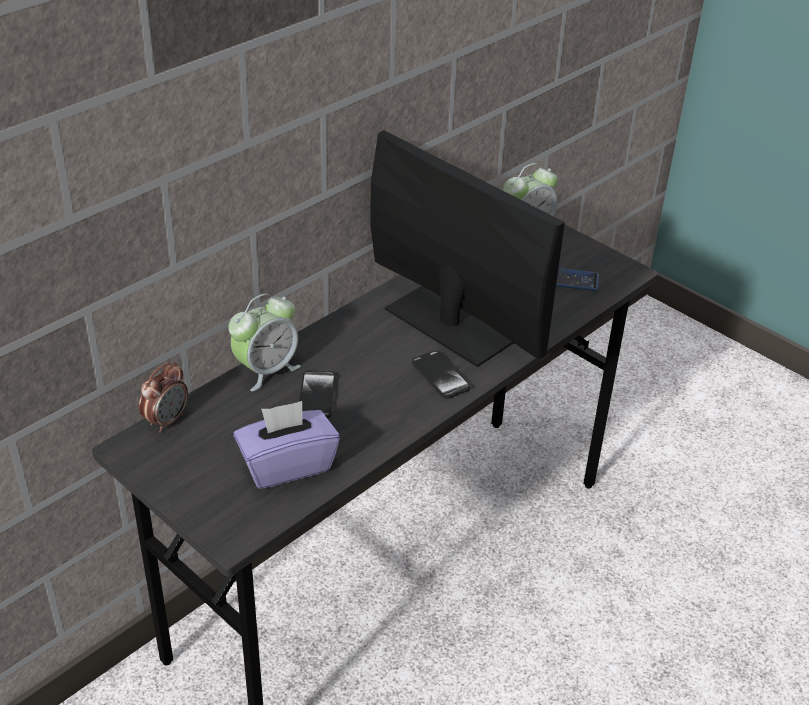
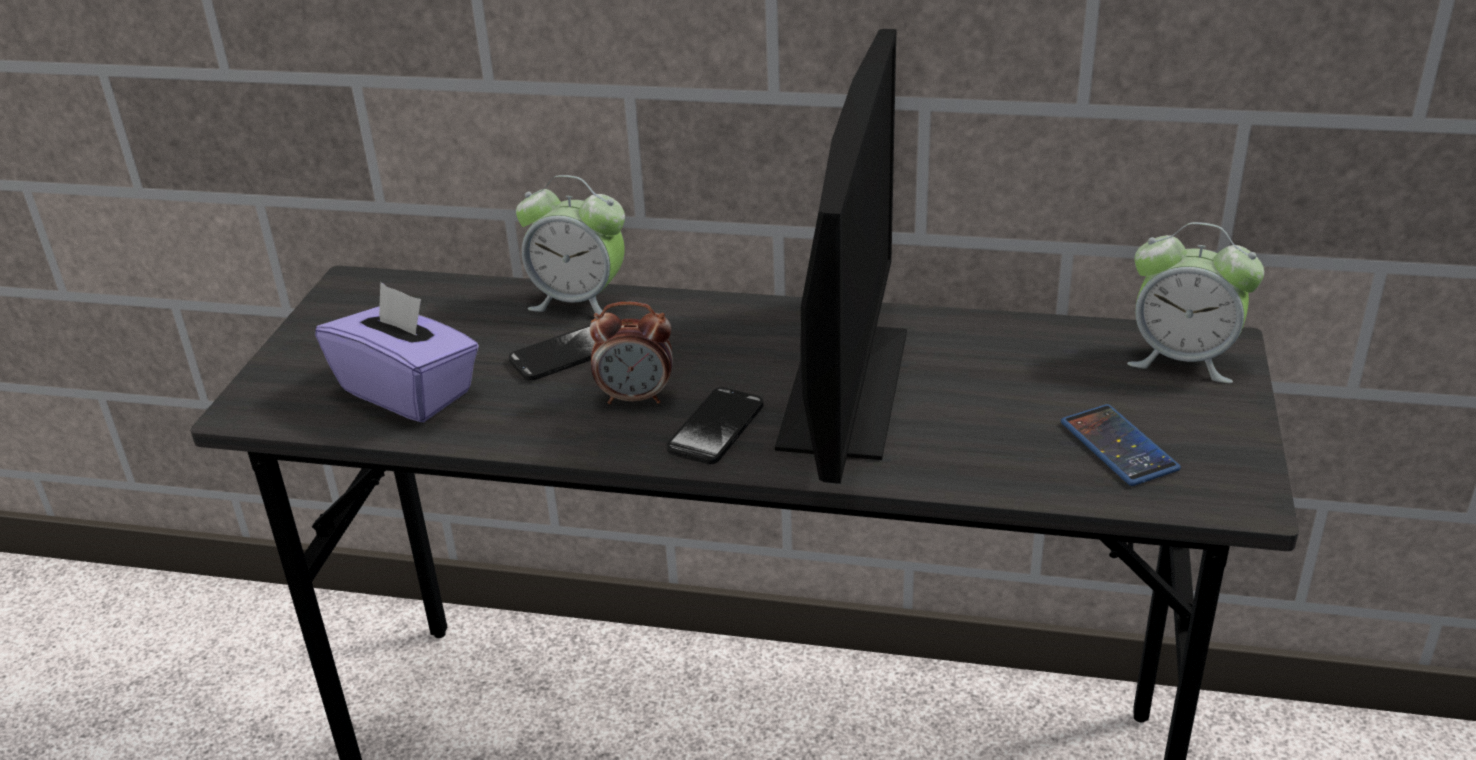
camera: 60 degrees right, 5 degrees down
(166, 420) = (419, 284): alarm clock -> alarm clock (636, 397)

